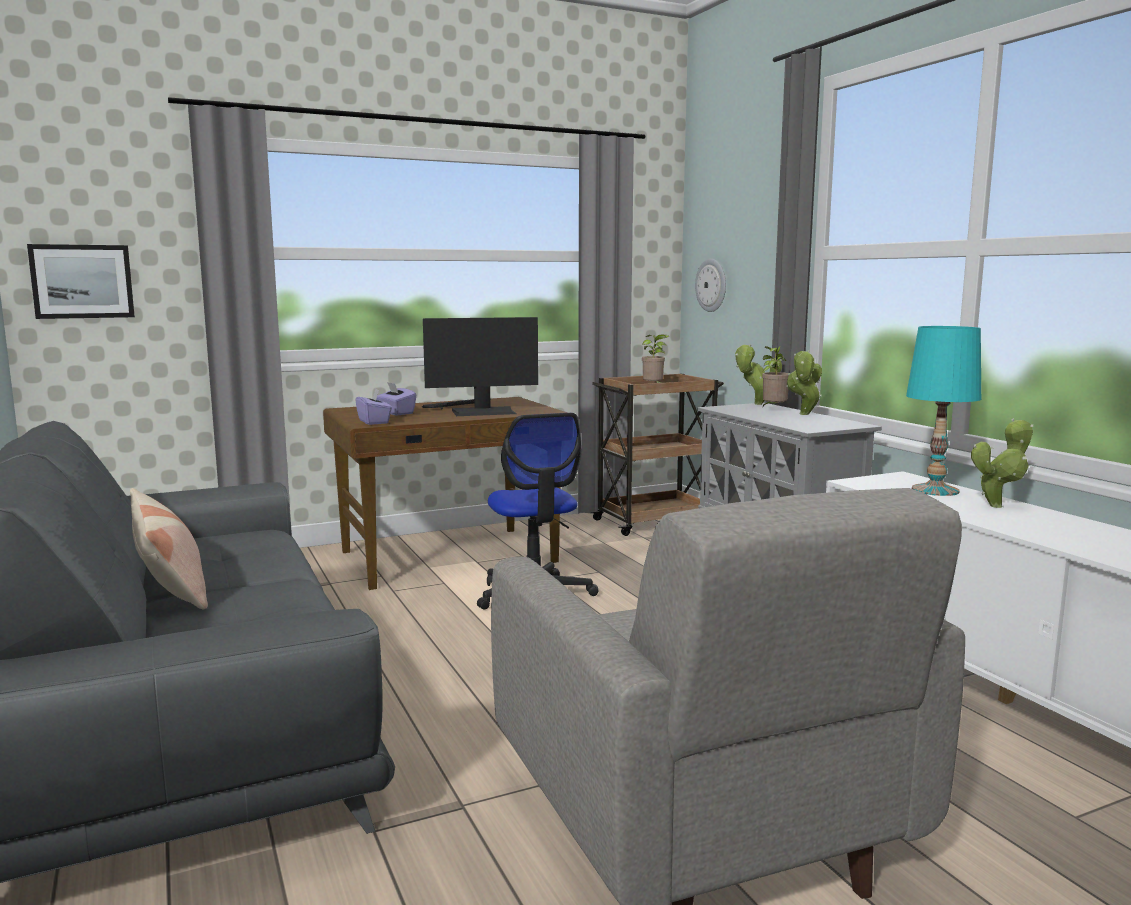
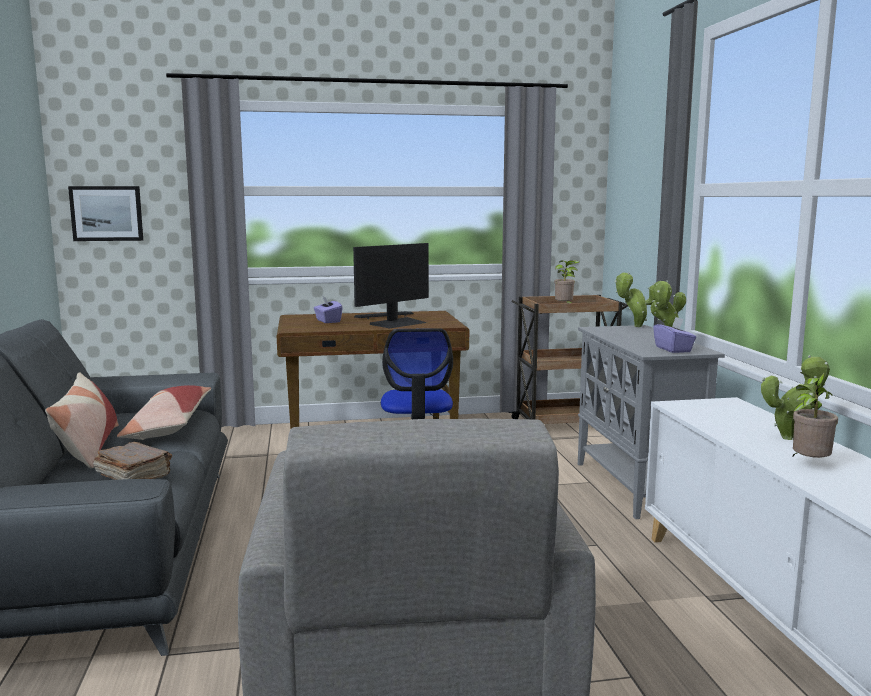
camera: 15 degrees right, 0 degrees up
(254, 551) = (168, 426): none -> pillow
(271, 613) = (133, 476): none -> brown book
(374, 422) = (301, 328): purple tissue box -> purple tissue box (673, 349)
(484, 412) = (398, 323): monitor -> monitor turned 45 degrees counterclockwise
(711, 285) = (624, 217): wall clock -> none
(773, 409) = (643, 332): potted plant -> potted plant (808, 464)
(934, 490) = (744, 418): turquoise table lamp -> none

